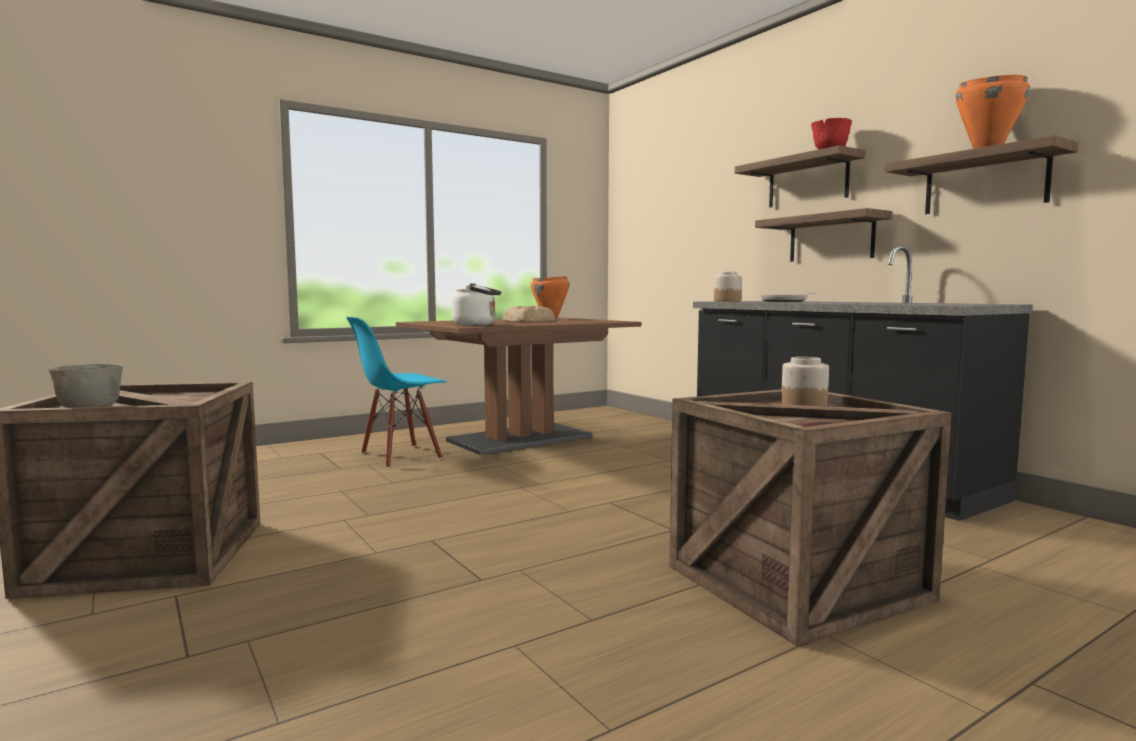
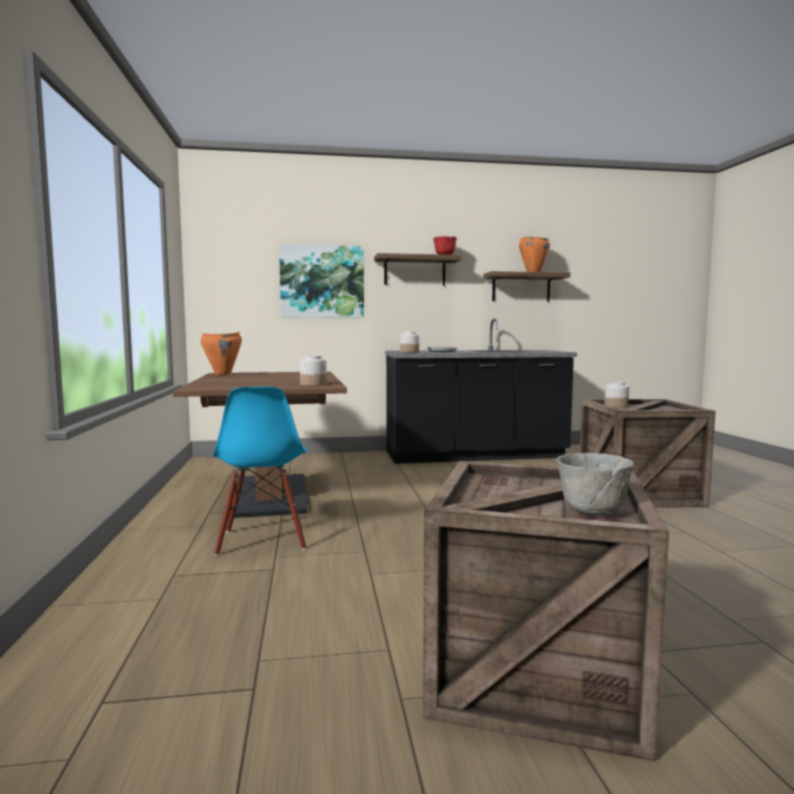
camera: 65 degrees left, 0 degrees up
(477, 325) = (313, 384): white kettle -> jar
(528, 321) = (272, 378): bread -> none
(707, 213) = (322, 282): none -> picture
(831, 238) = (433, 310): shelf -> none

